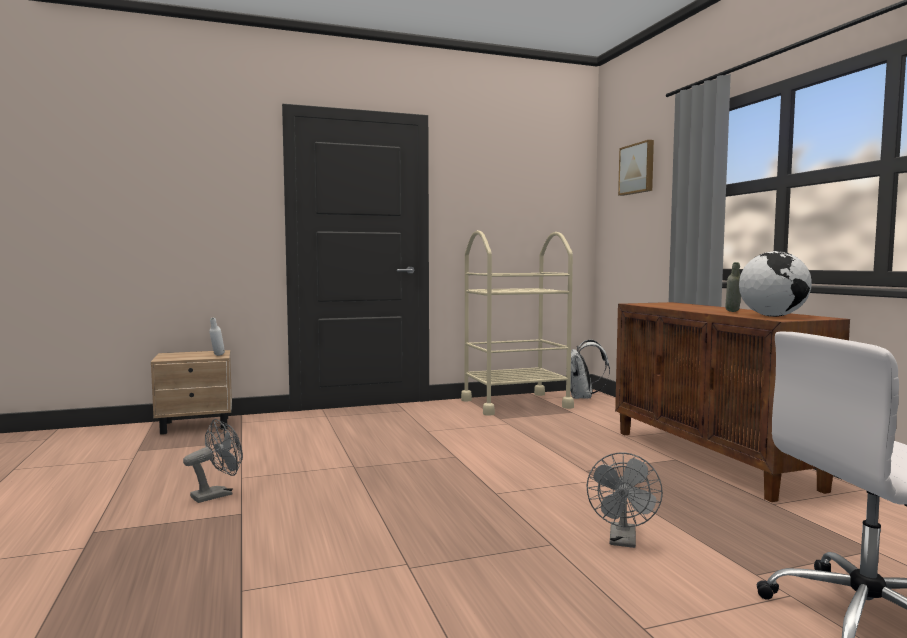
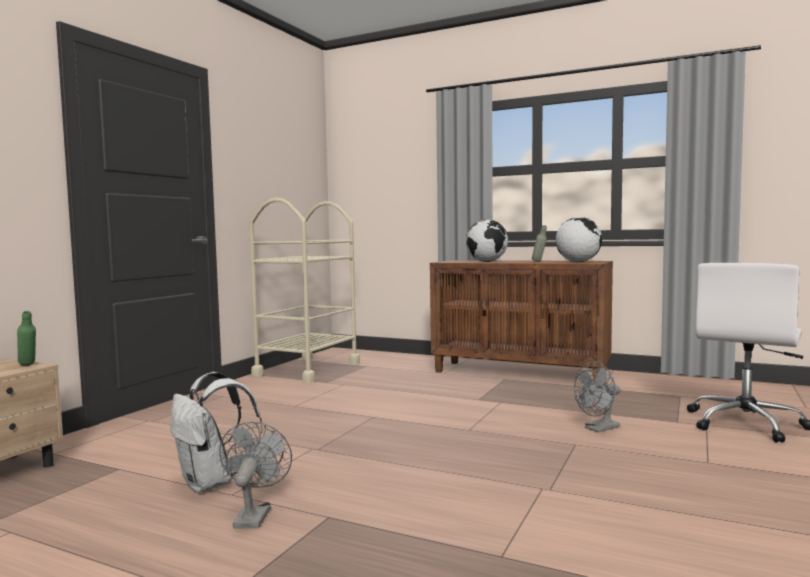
camera: 45 degrees left, 0 degrees up
(217, 356) = (28, 365): white bottle -> green bottle
(583, 397) = (346, 354): white backpack -> white backpack (211, 483)
(623, 541) = (598, 429): grey fan -> grey fan turned 90 degrees clockwise
(637, 168) = (384, 148): picture -> none
(678, 307) = (487, 261): none -> globe

